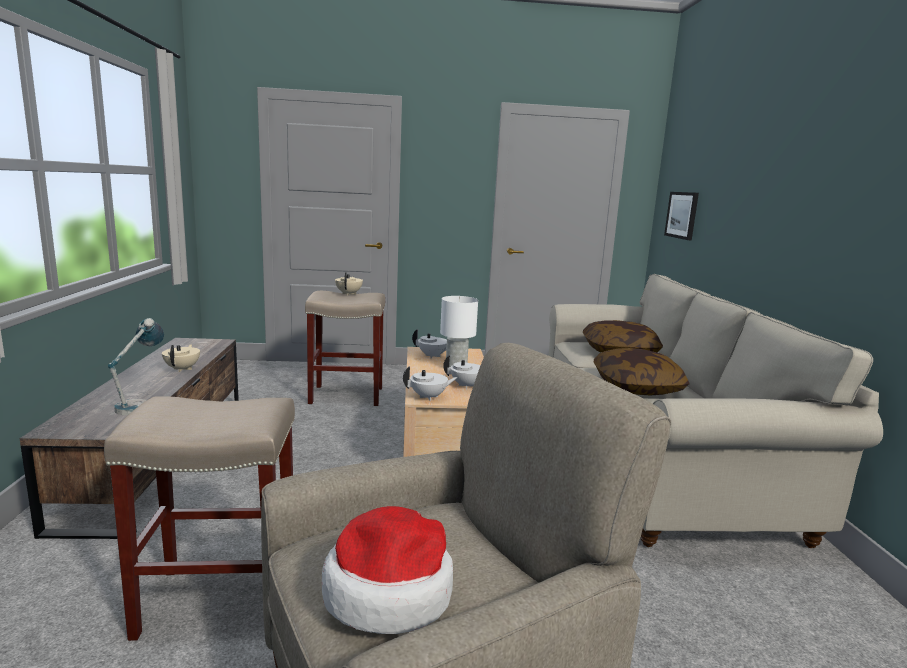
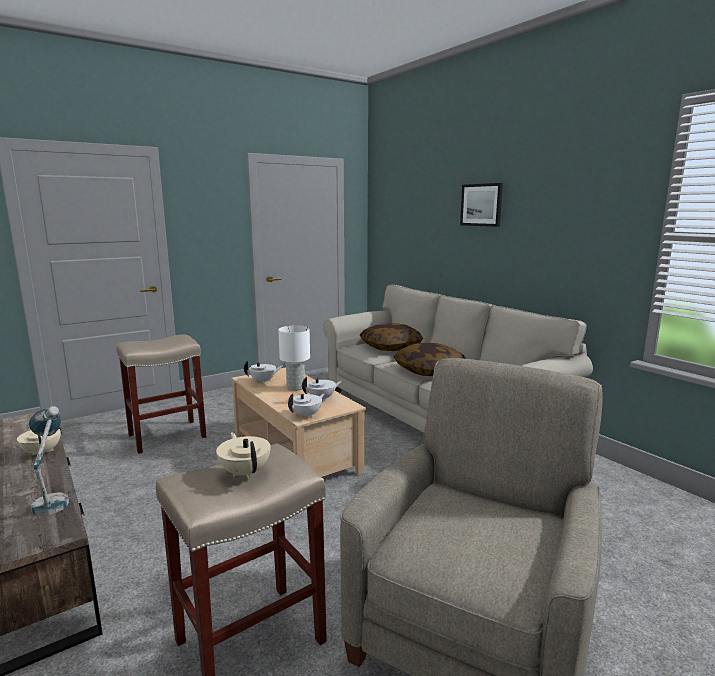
camera: 30 degrees left, 0 degrees up
(349, 294) = (157, 340): beige teapot -> beige teapot (245, 472)
(389, 591) = (487, 551): hat -> none
(682, 215) = (399, 238): picture -> picture (481, 205)

